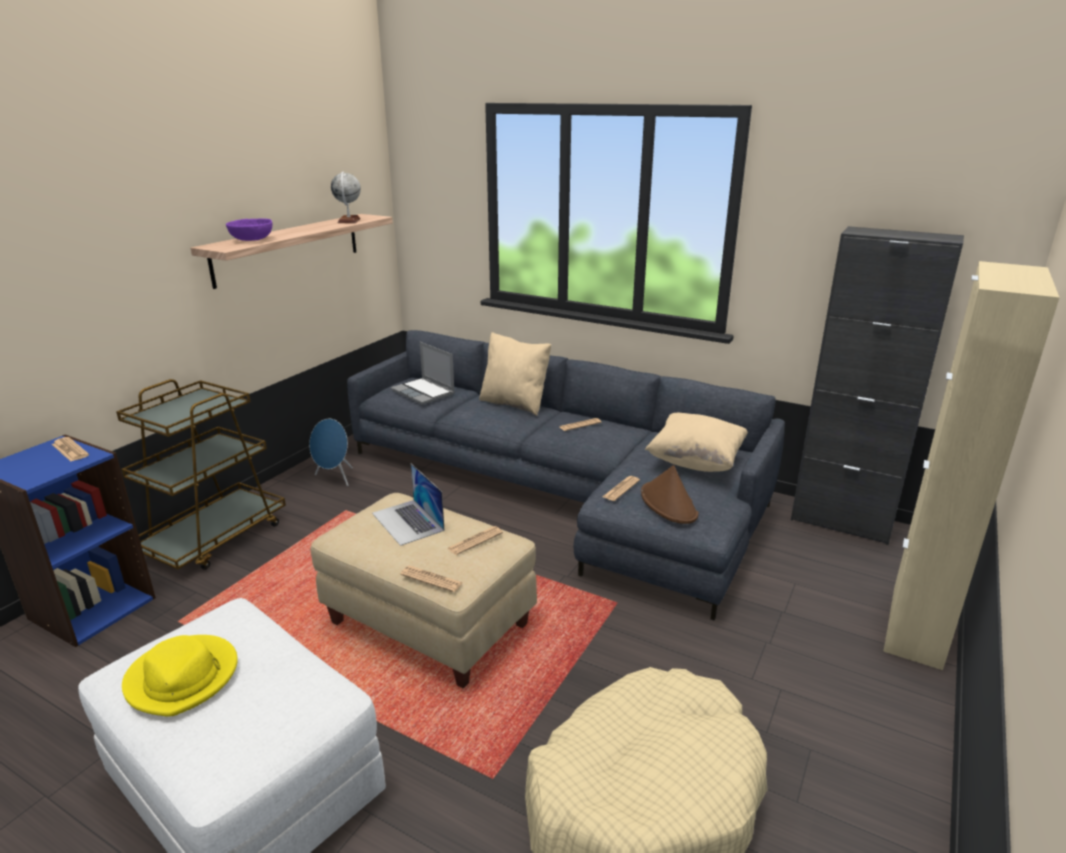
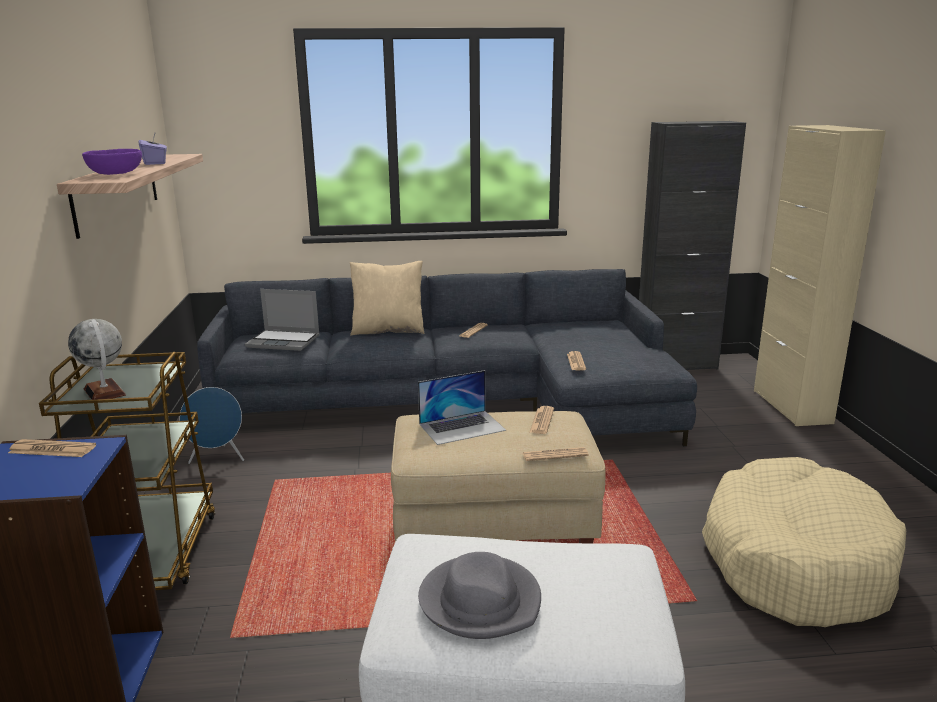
camera: 35 degrees left, 5 degrees down
(183, 678) = (480, 601): yellow hat -> grey hat
(319, 227) = (155, 163): none -> purple tissue box
(349, 221) = (167, 158): globe -> globe (105, 392)
(408, 522) = (462, 427): laptop -> laptop turned 45 degrees counterclockwise
(669, 504) = (625, 360): brown hat -> none
(695, 462) = (596, 332): beige pillow -> none

